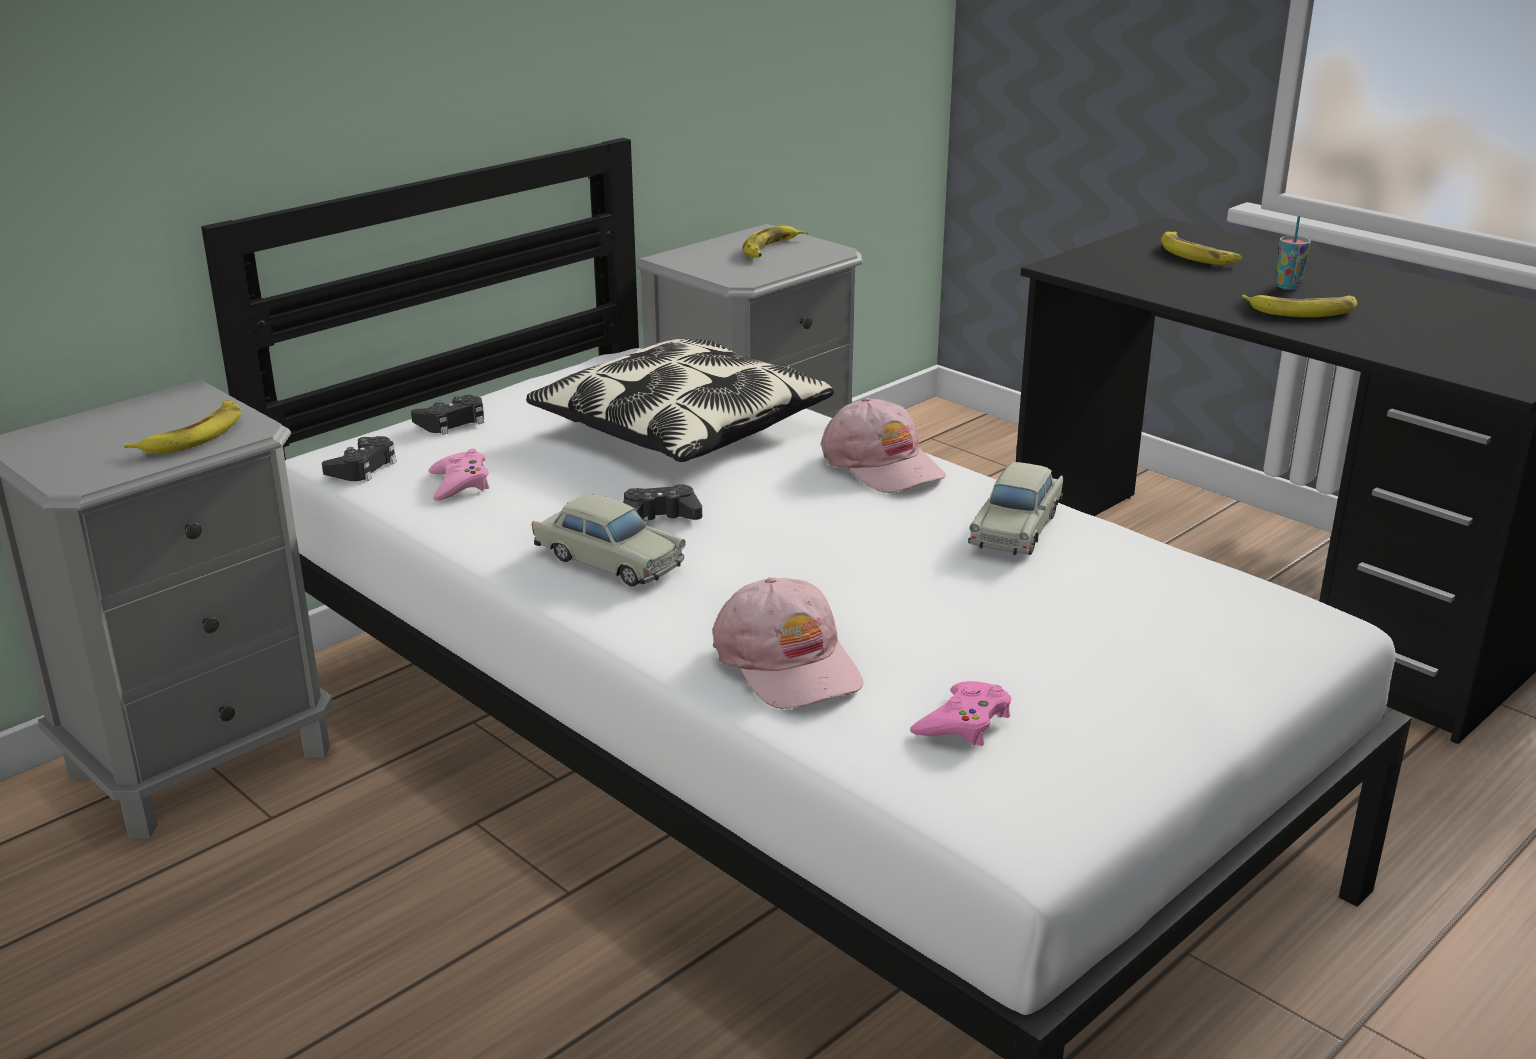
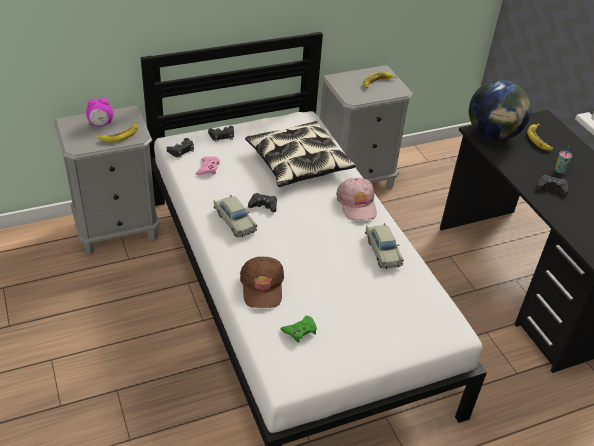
camera: 20 degrees right, 15 degrees up
(123, 427) = (101, 124): none -> alarm clock
(788, 663) = (262, 286): pink cap -> brown cap
(963, 722) = (300, 331): pink game controller -> green game controller
(1017, 528) = (382, 251): beige toy car -> beige toy car turned 60 degrees counterclockwise
(1100, 265) = (492, 135): none -> globe
(1303, 311) = (551, 188): banana -> black game controller

